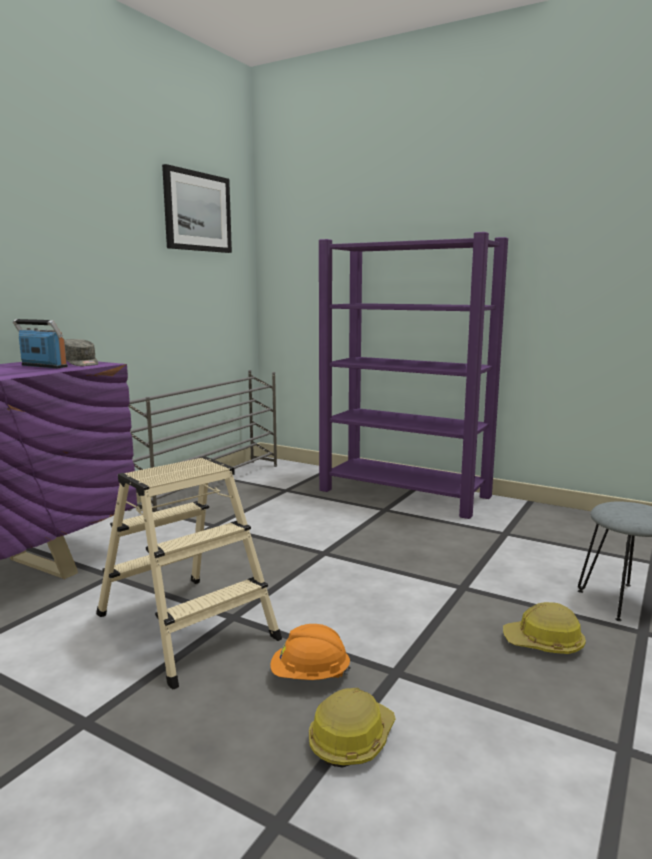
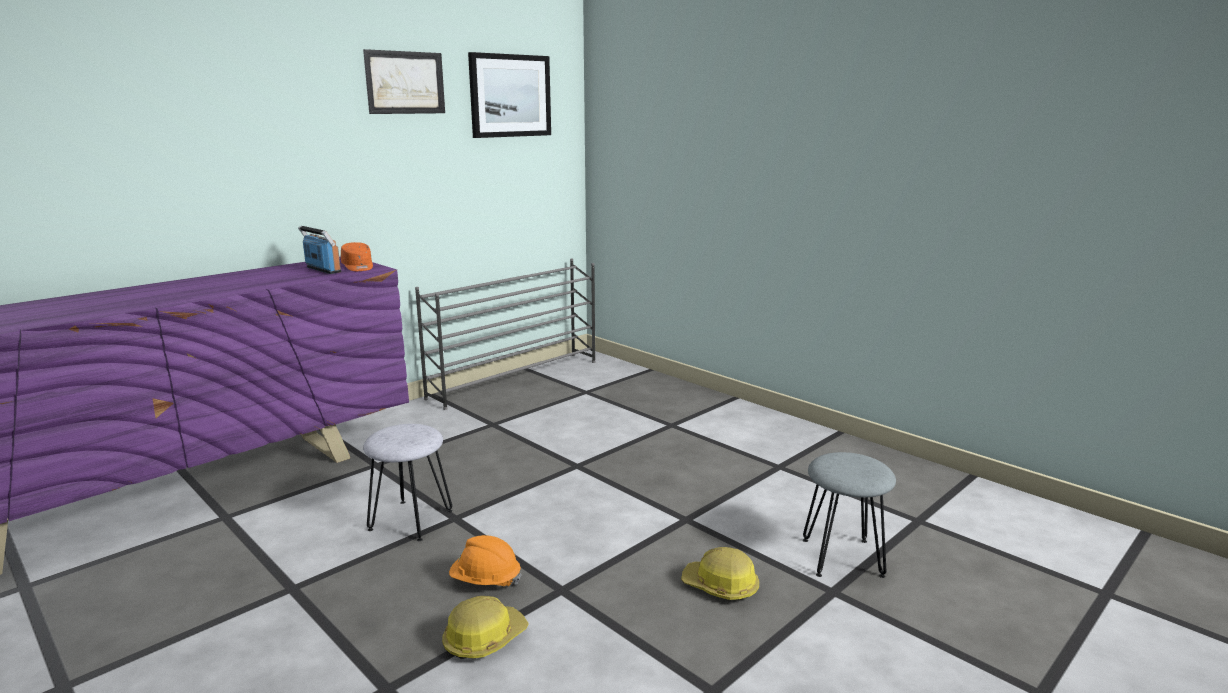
camera: 15 degrees right, 5 degrees up
(81, 363) = (358, 267): grey cap -> orange cap
(107, 185) = (405, 82): none -> picture
(185, 625) = (411, 520): beige step ladder -> grey stool
(404, 493) = (706, 408): purple bookcase -> none

